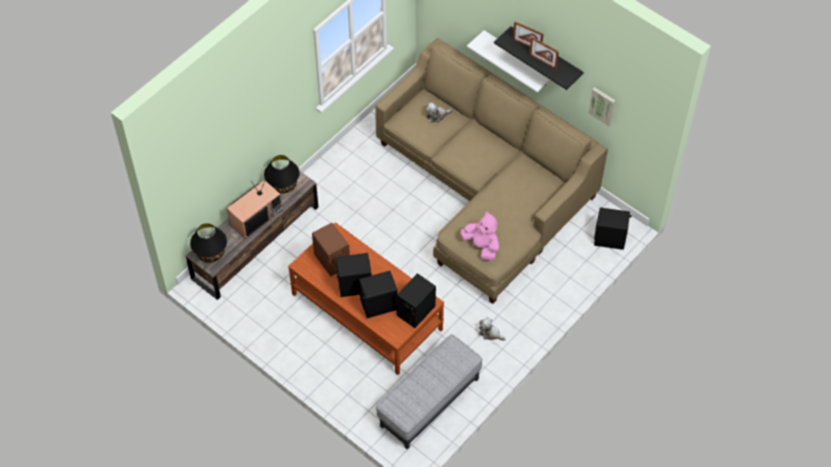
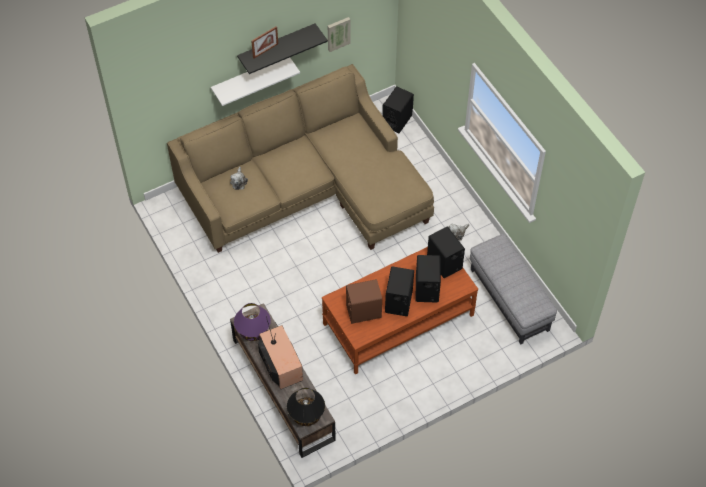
camera: 70 degrees left, 0 degrees up
(283, 184) = (253, 330): black table lamp -> purple table lamp
(482, 246) = (399, 192): pink plush toy -> none
(543, 61) = (289, 46): picture frame -> none

